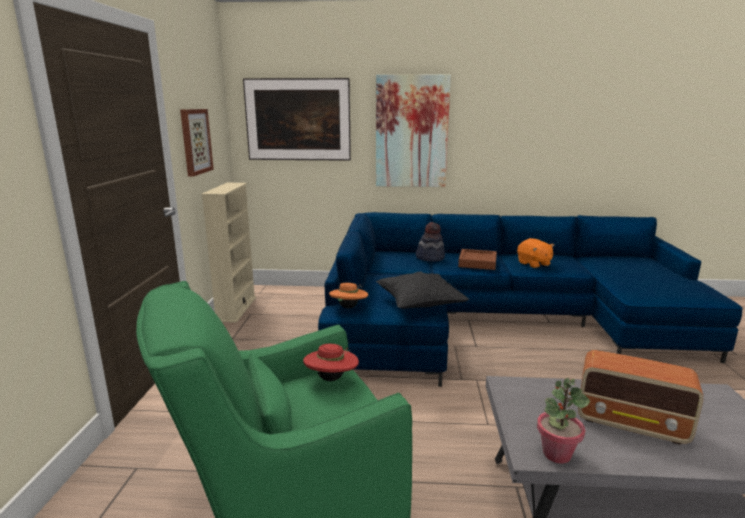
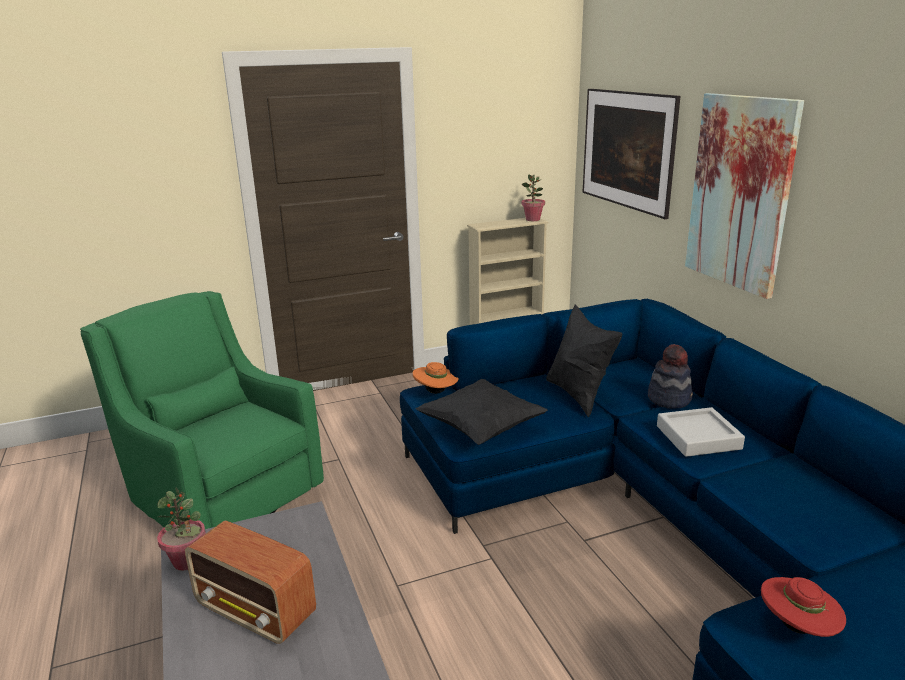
camera: 65 degrees right, 5 degrees up
(195, 141) = (476, 167): picture -> none
(234, 183) = (532, 219): none -> potted plant
(331, 378) = (261, 420): red hat -> red hat (797, 627)
(401, 273) = (579, 395): none -> black pillow
(477, 263) = (698, 437): brown tray -> grey tray
(534, 264) = (774, 489): orange plush toy -> none
(632, 423) = (256, 612): radio -> radio turned 60 degrees counterclockwise

